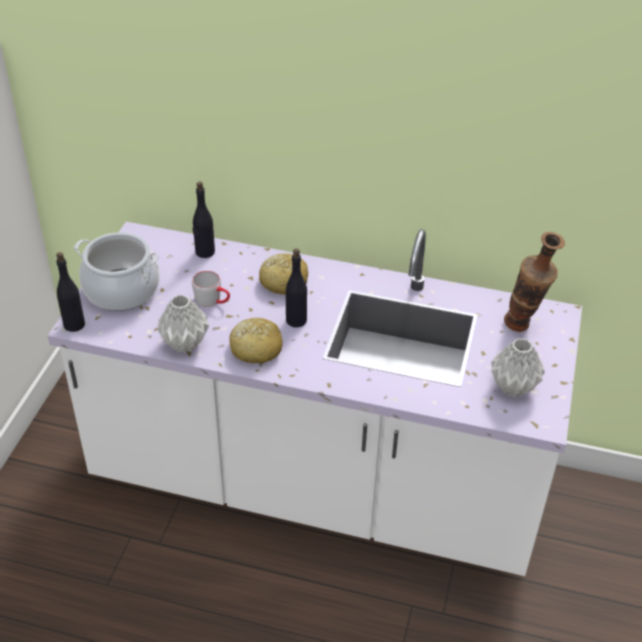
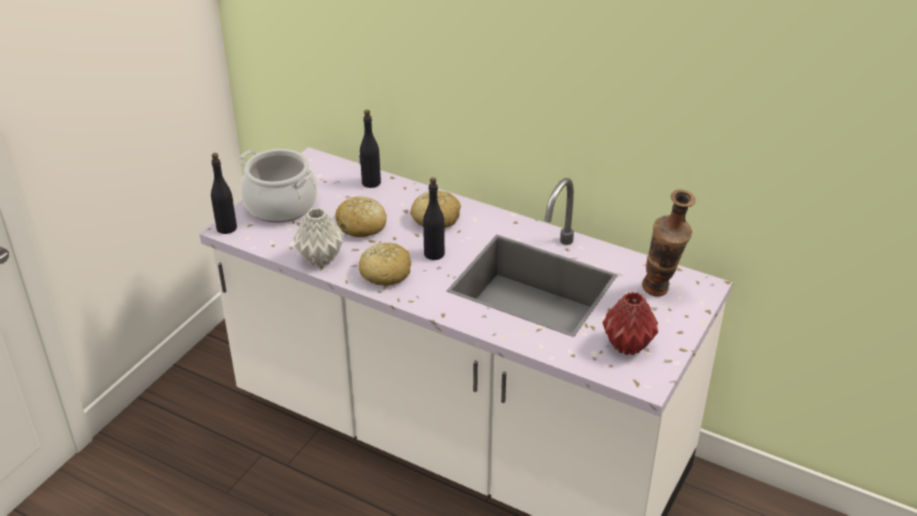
camera: 15 degrees right, 5 degrees down
(213, 301) = (361, 226): grey mug -> bread
(513, 387) = (627, 345): grey vase -> red vase

